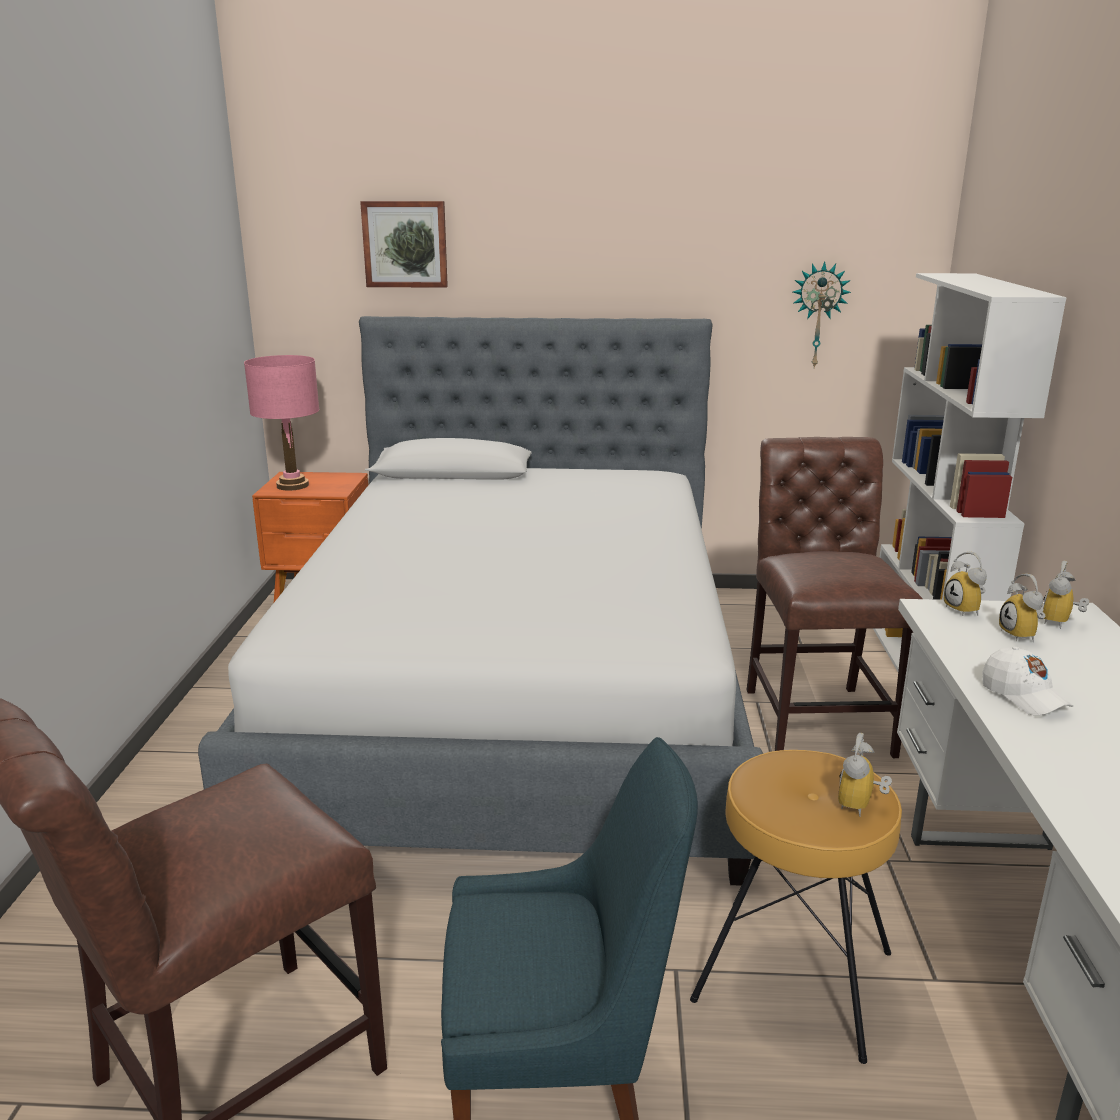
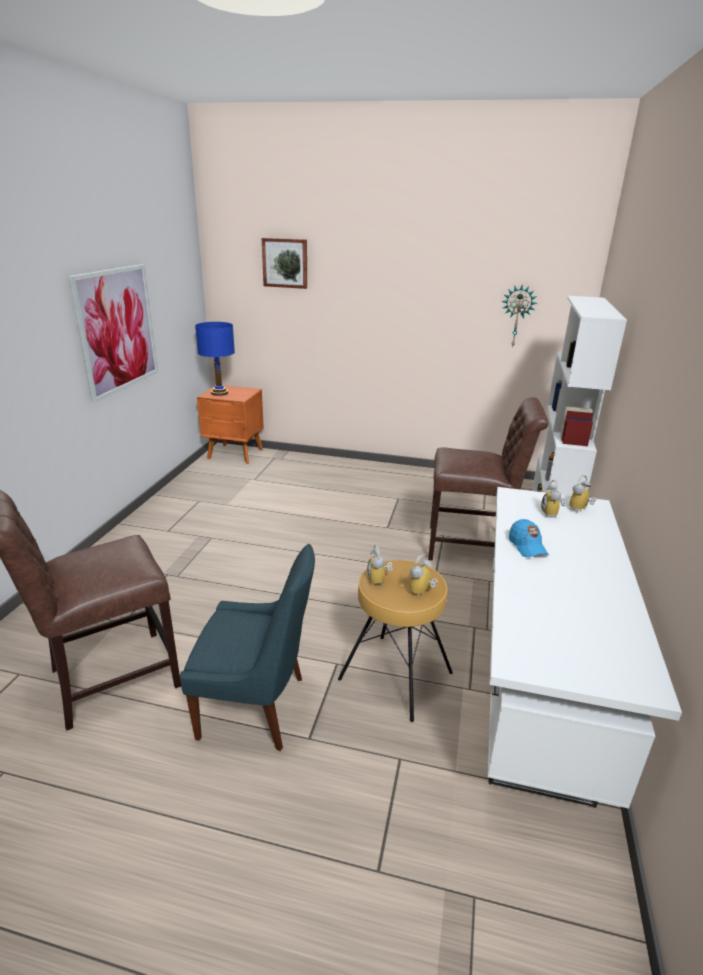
camera: 10 degrees right, 5 degrees up
(124, 372) = (117, 330): none -> picture
(293, 485) = (219, 393): pink table lamp -> blue table lamp
(517, 694) = (314, 517): bed -> none
(815, 716) = (472, 547): brown chair -> brown chair turned 90 degrees clockwise
(966, 610) = (531, 497): alarm clock -> alarm clock (379, 580)
(1023, 696) = (527, 546): white cap -> blue cap

